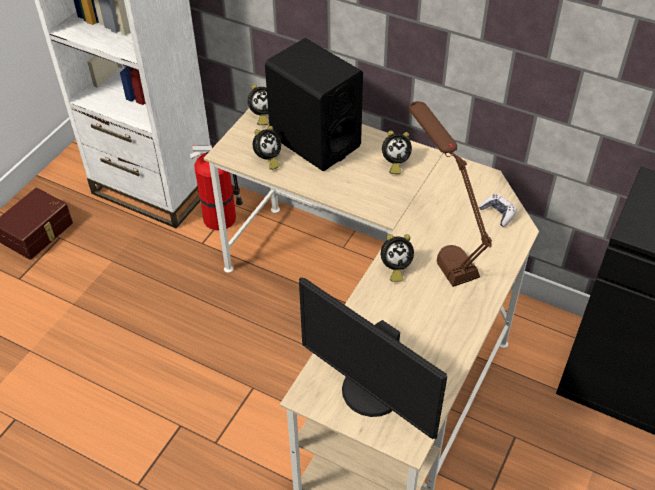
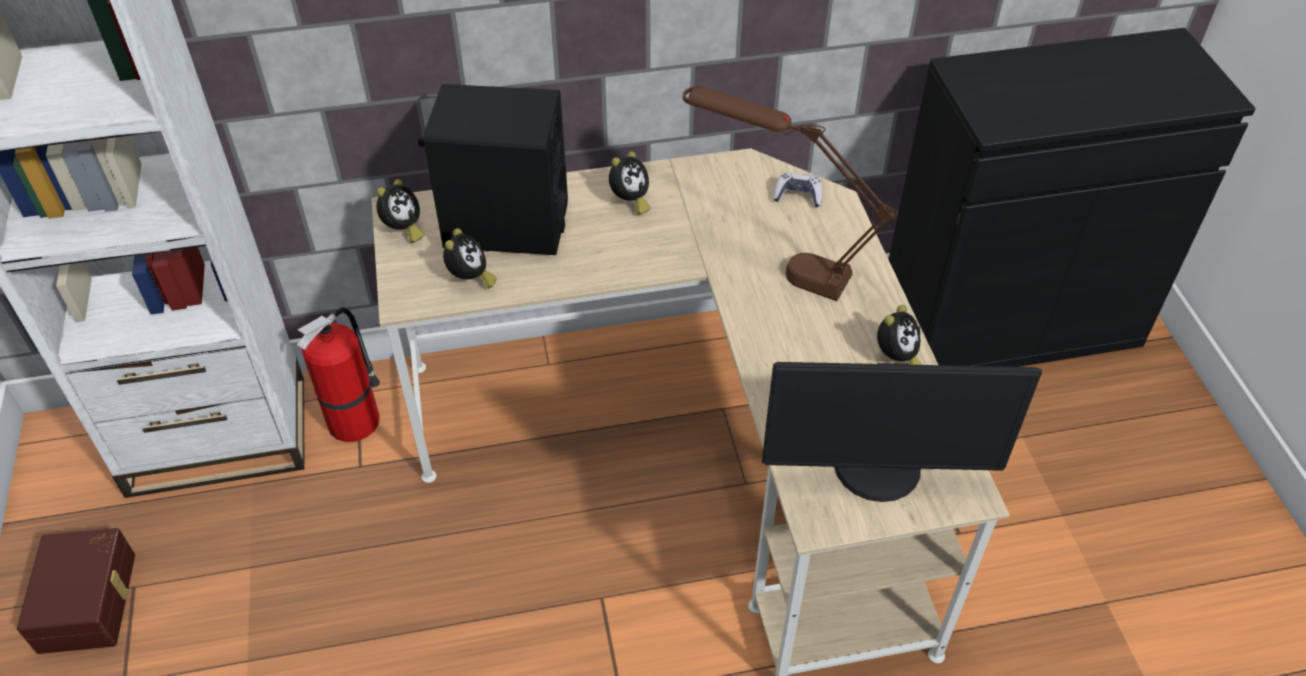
camera: 40 degrees left, 0 degrees up
(395, 268) = (756, 318): alarm clock -> alarm clock (896, 359)

